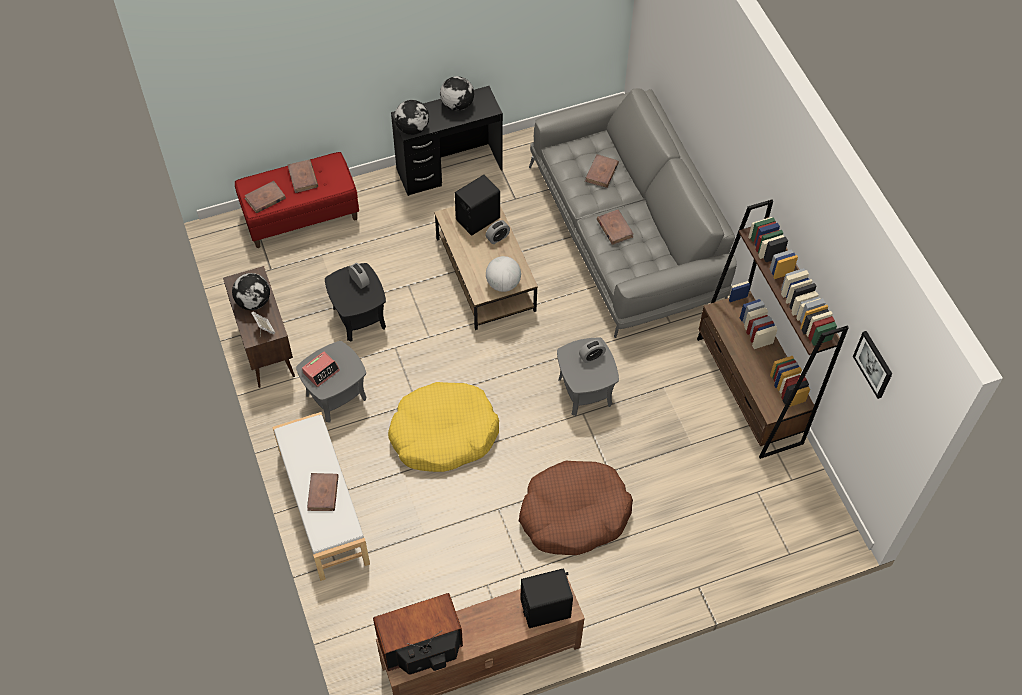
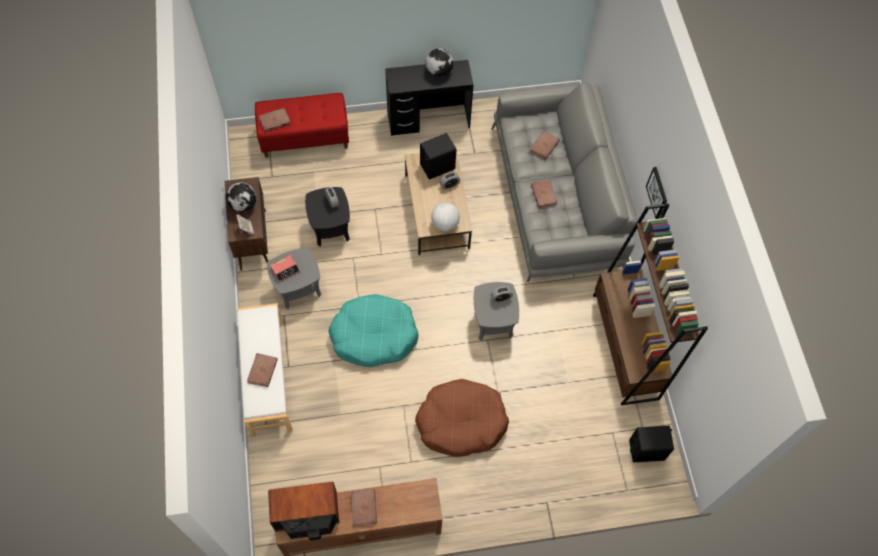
camera: 10 degrees right, 5 degrees up
(303, 177) = (308, 109): brown book -> brown book (363, 508)
(413, 128) = (399, 85): globe -> none
(443, 434) = (374, 335): yellow dog bed -> turquoise dog bed
(545, 608) = (413, 504): black speaker -> black speaker (646, 450)
(874, 364) = (722, 364): picture -> picture (657, 193)

